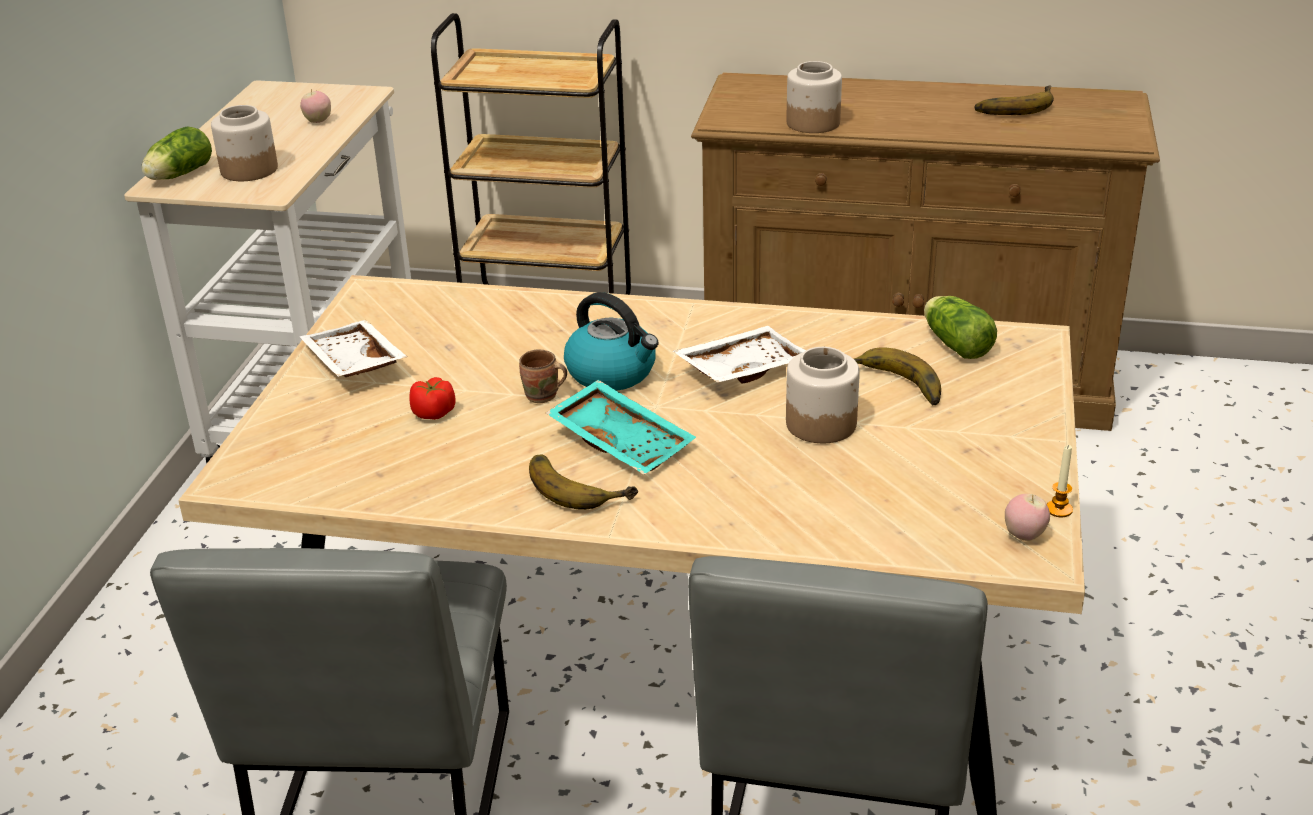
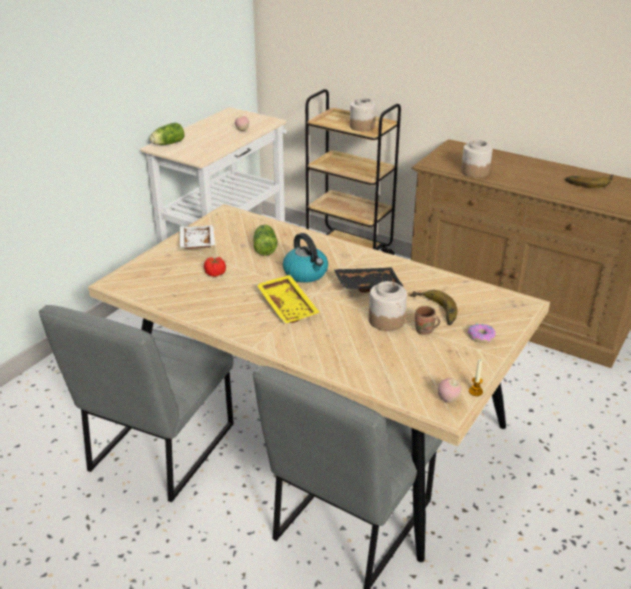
camera: 20 degrees right, 0 degrees up
(248, 170) = (197, 147): jar -> jar (362, 127)
(543, 397) = (267, 277): brown mug -> brown mug (424, 331)
(579, 484) = (255, 321): banana -> none
(623, 441) = (288, 306): turquoise tray -> yellow tray
(741, 368) = (367, 285): white tray -> black tray
(954, 343) = (482, 297): lettuce -> lettuce (265, 247)
(1001, 412) = (481, 336): none -> donut

